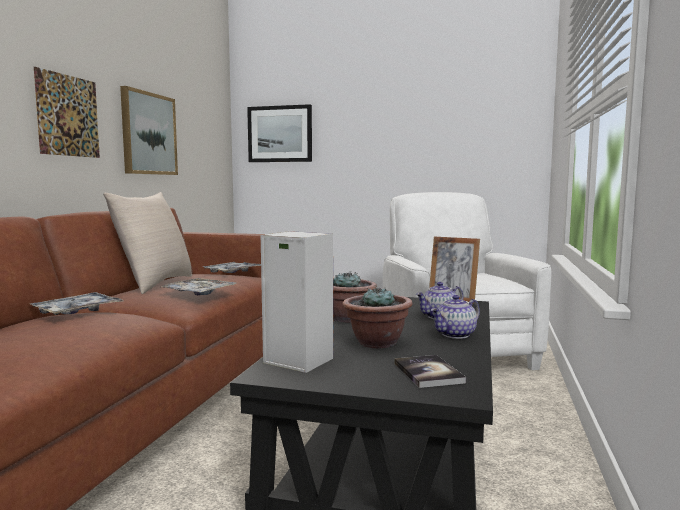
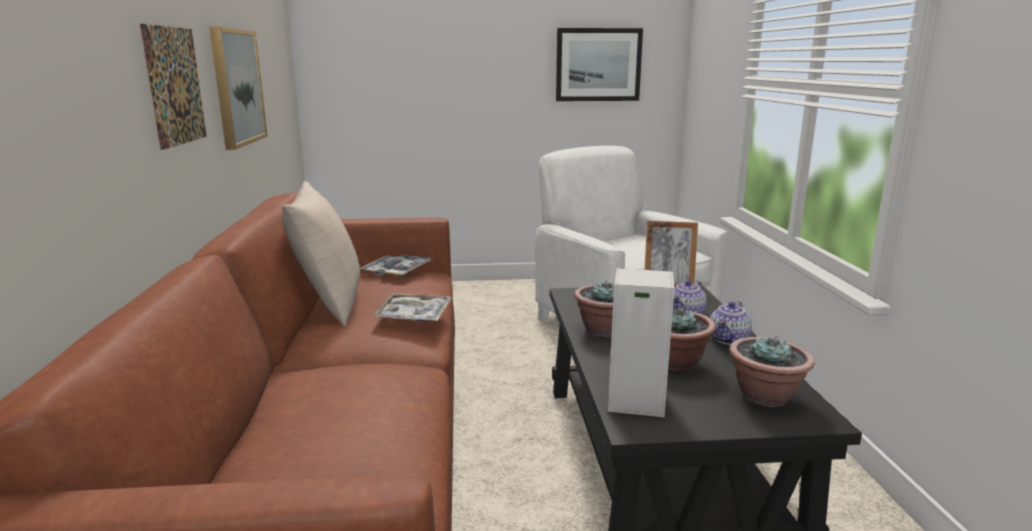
camera: 20 degrees left, 10 degrees up
(77, 311) = (326, 374): tray -> none
(280, 134) = (365, 64): picture -> picture (598, 65)
(428, 373) = (765, 396): book -> potted plant

